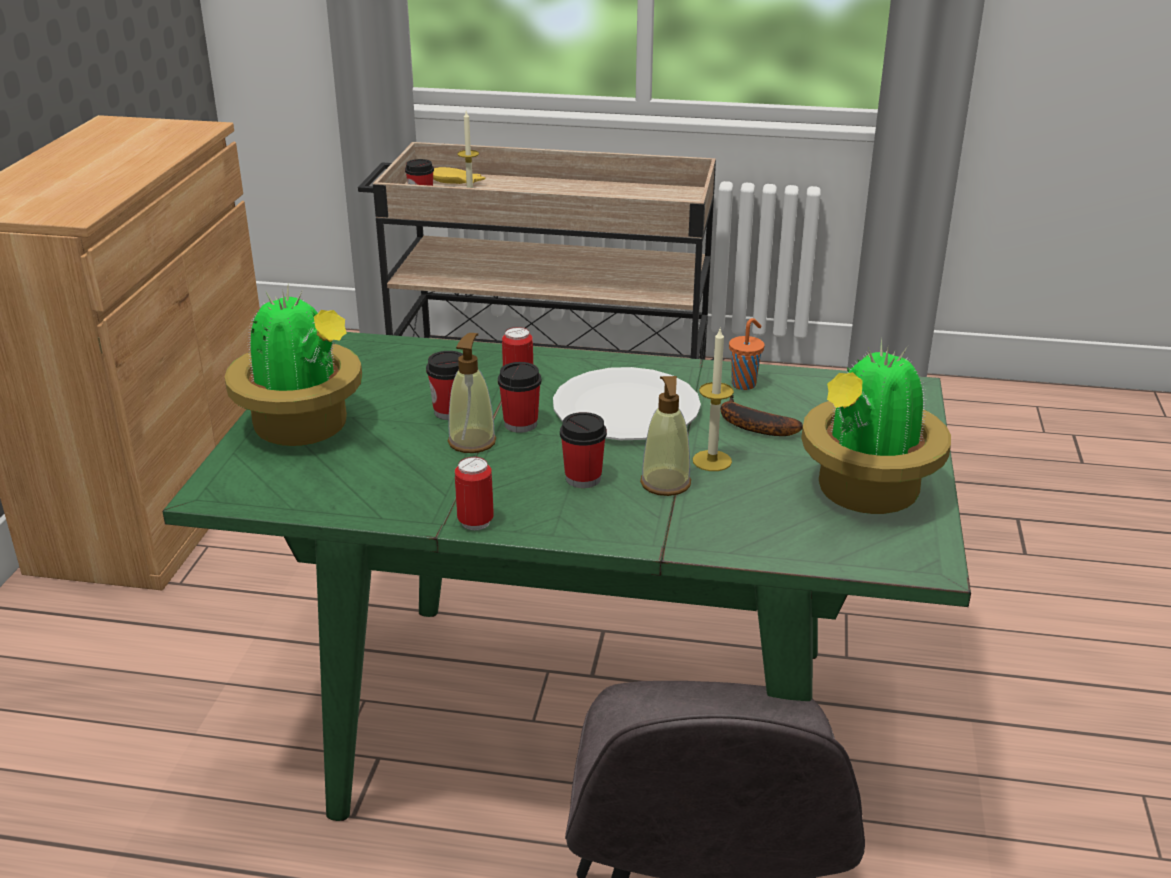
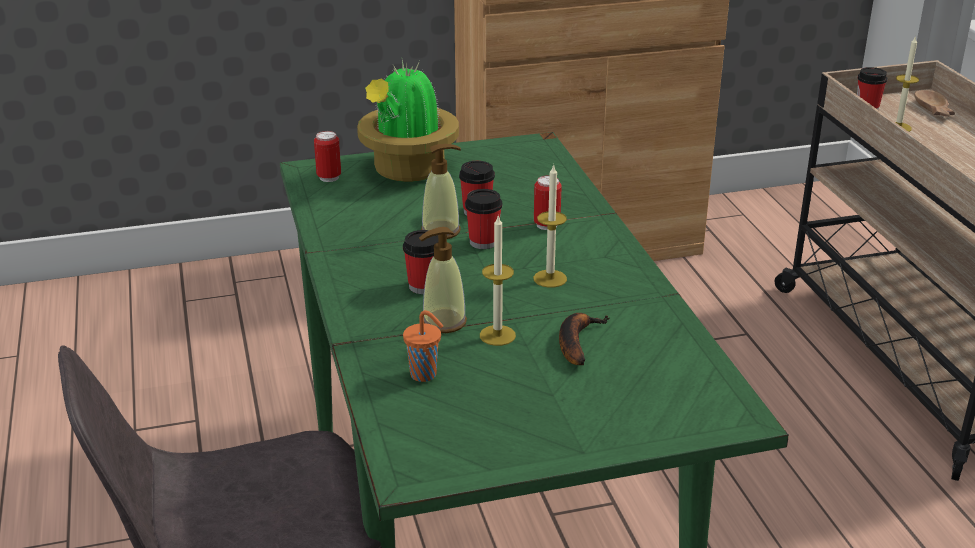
camera: 65 degrees right, 0 degrees up
(457, 182) = (932, 110): yellow bowl -> brown bowl
(475, 522) = (333, 261): can -> can (329, 177)
(626, 408) = (550, 278): white plate -> candle
(744, 384) = (651, 324): orange cup -> orange cup (425, 375)
(865, 493) = (504, 423): potted plant -> none

